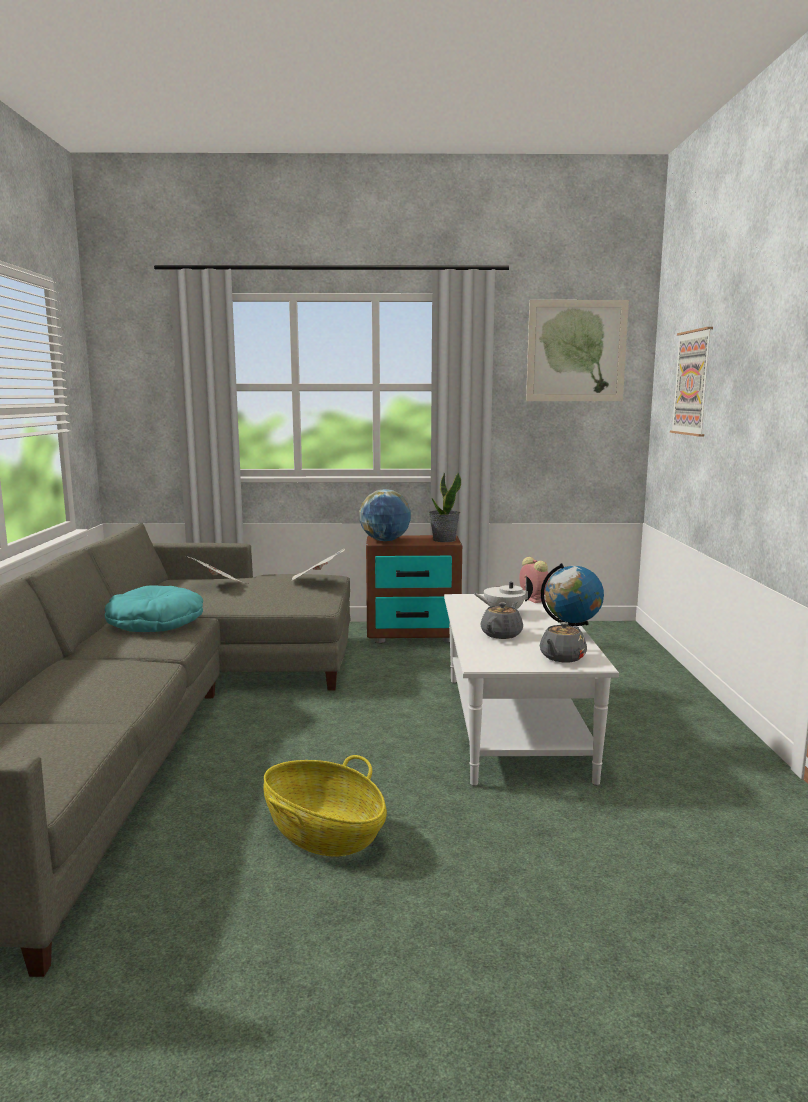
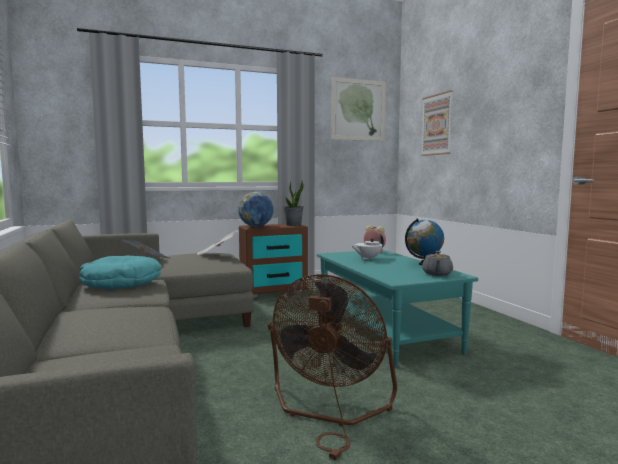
camera: 20 degrees left, 5 degrees down
(324, 833) = (327, 412): basket -> brown fan
(502, 634) = (384, 267): grey teapot -> none
(513, 725) = (384, 331): white coffee table -> turquoise coffee table

